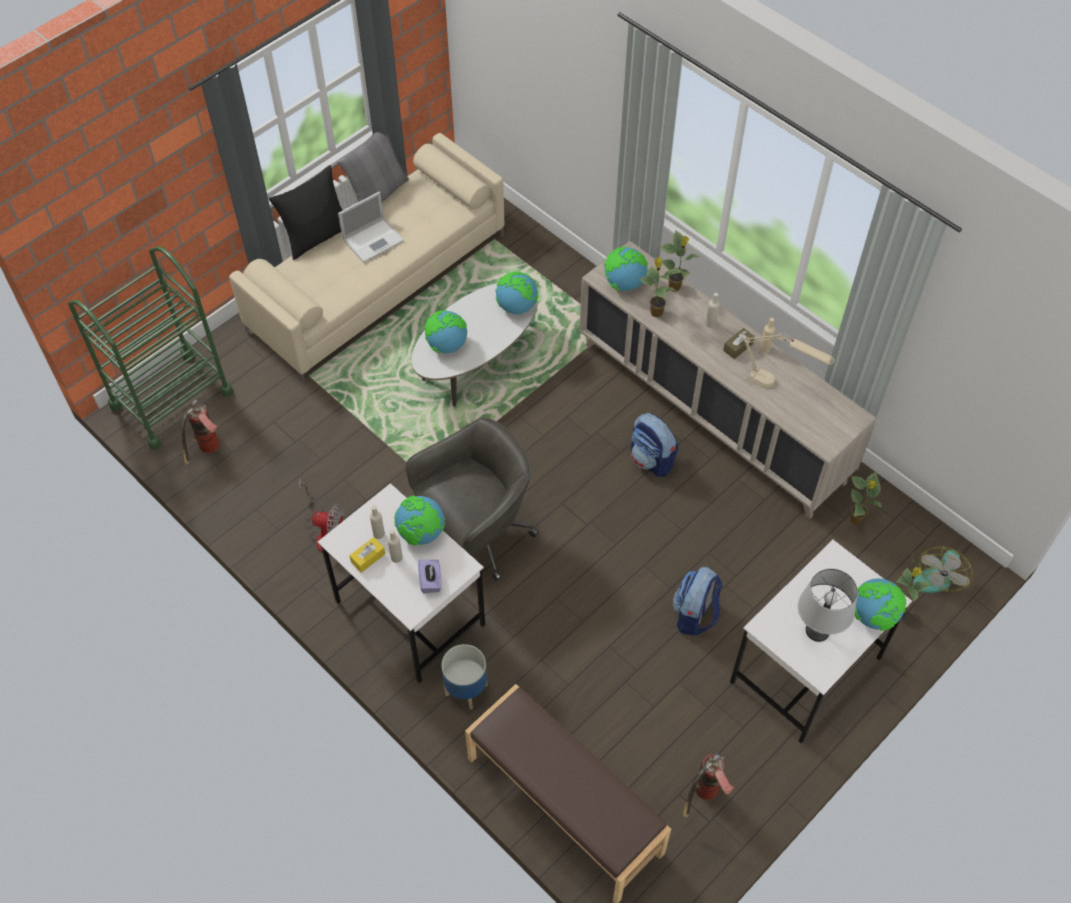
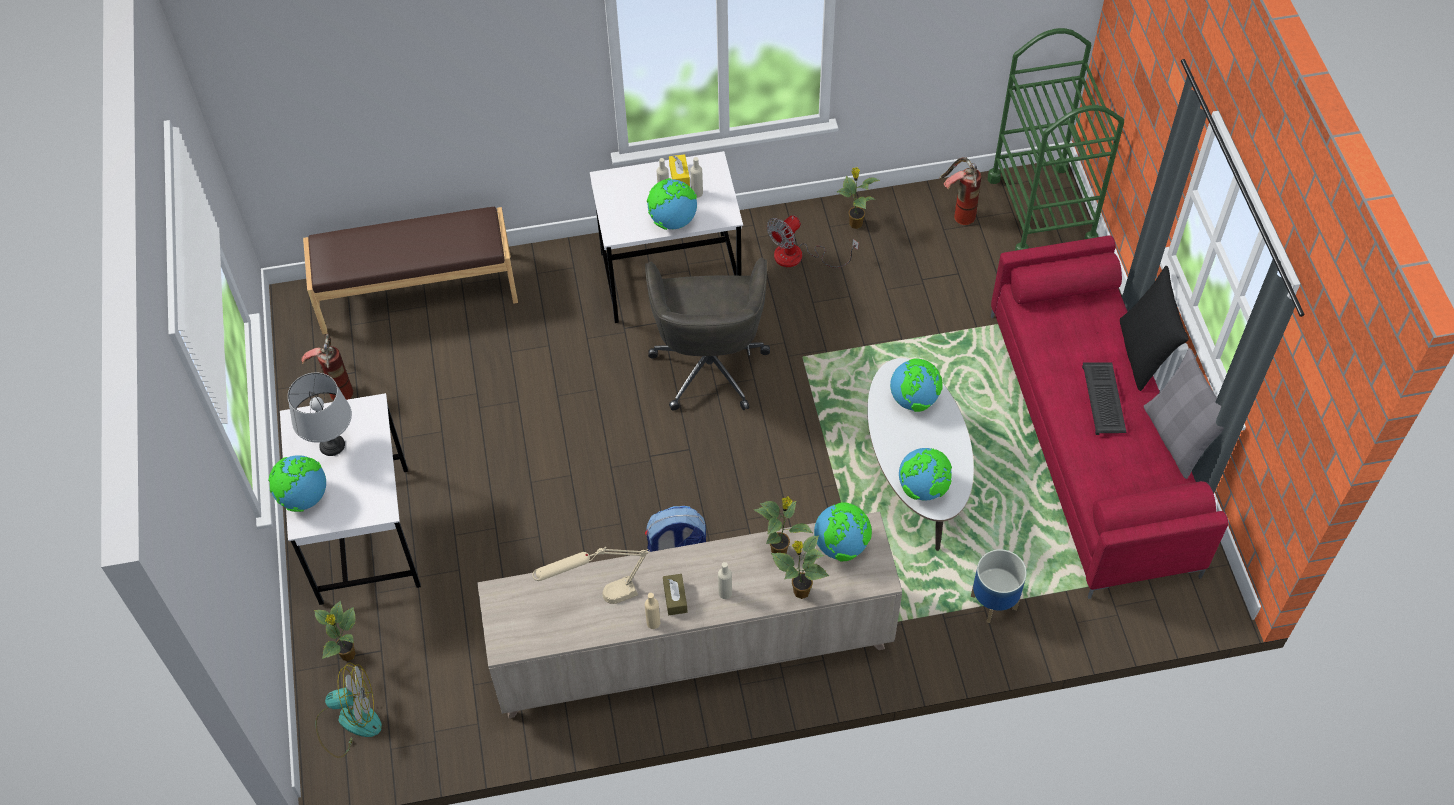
camera: 125 degrees right, 0 degrees up
(374, 239) = (1104, 400): laptop -> keyboard
(378, 282) = (1092, 441): beige sofa -> red sofa
(430, 581) = (621, 205): purple tissue box -> none
(466, 689) = (568, 281): planter -> planter (994, 603)
(695, 615) = (489, 483): backpack -> none
(856, 520) = (462, 694): potted plant -> potted plant (855, 223)
(936, 574) = (349, 721): fan -> fan turned 105 degrees clockwise

